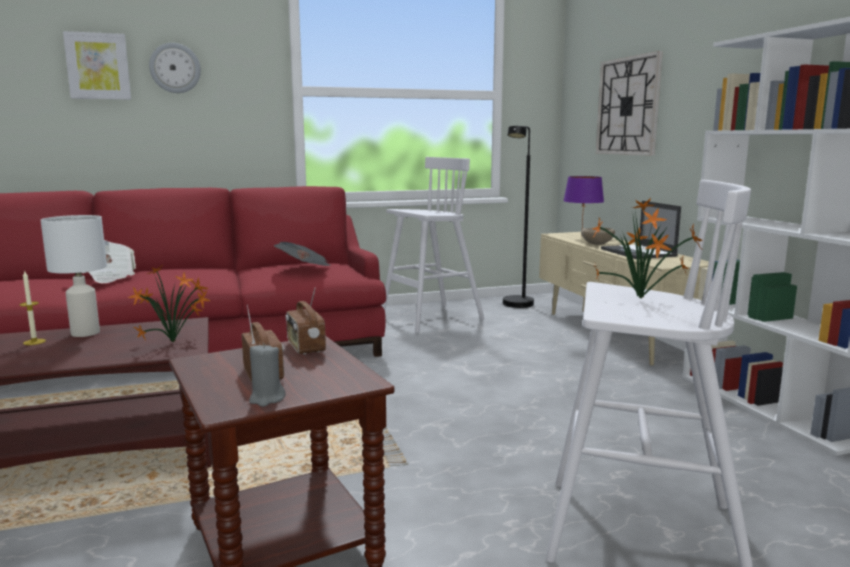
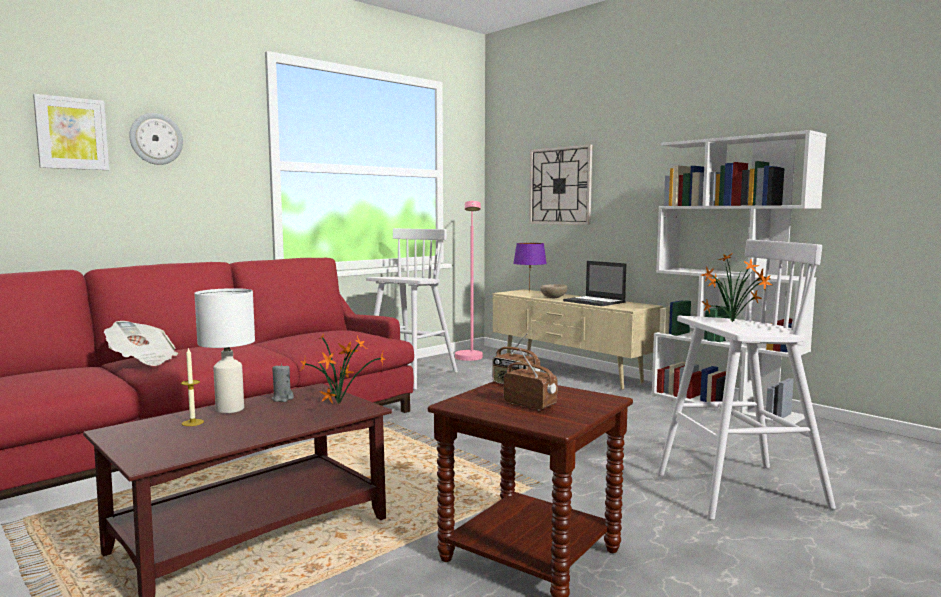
camera: 25 degrees left, 5 degrees down
(266, 399) = (571, 417): grey candle -> grey candle (282, 399)
(305, 269) = (336, 336): newspaper -> none
(516, 306) = (470, 359): black floor lamp -> pink floor lamp

